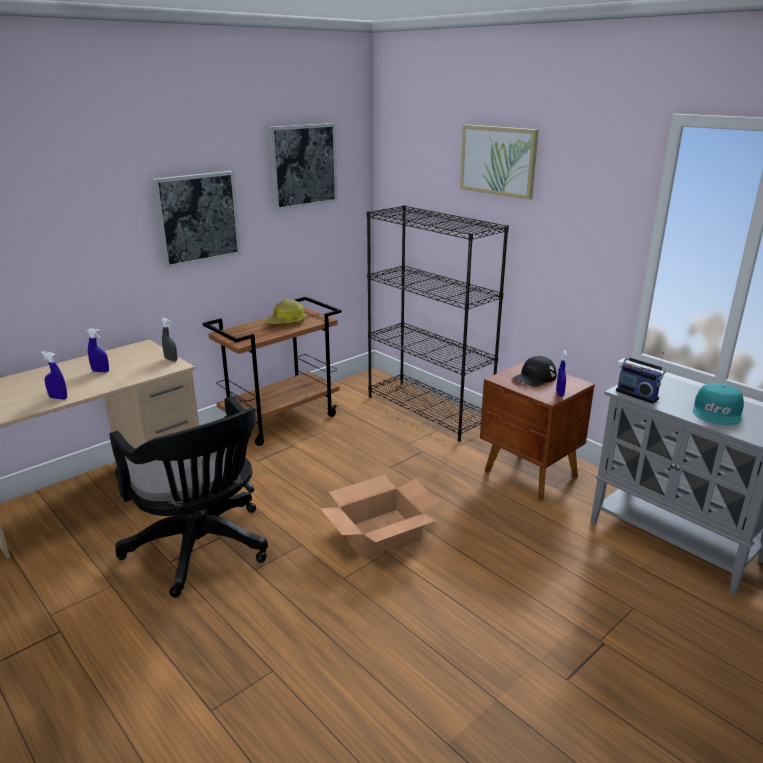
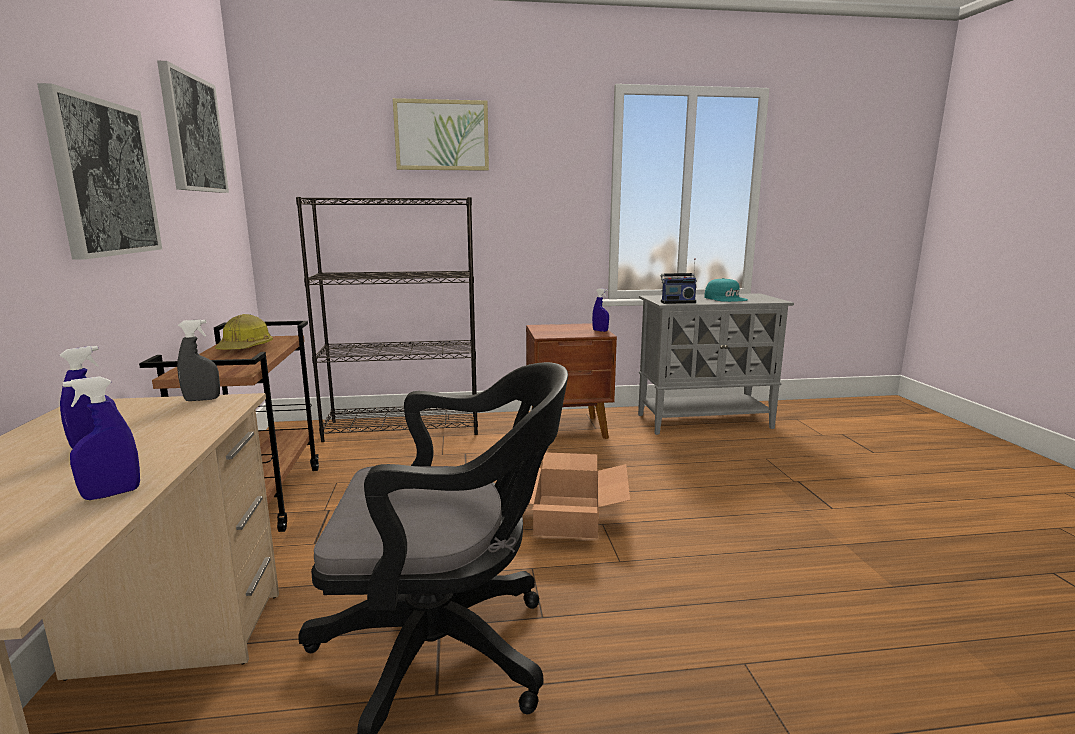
camera: 55 degrees left, 10 degrees down
(534, 377) = (561, 329): black cap -> none

